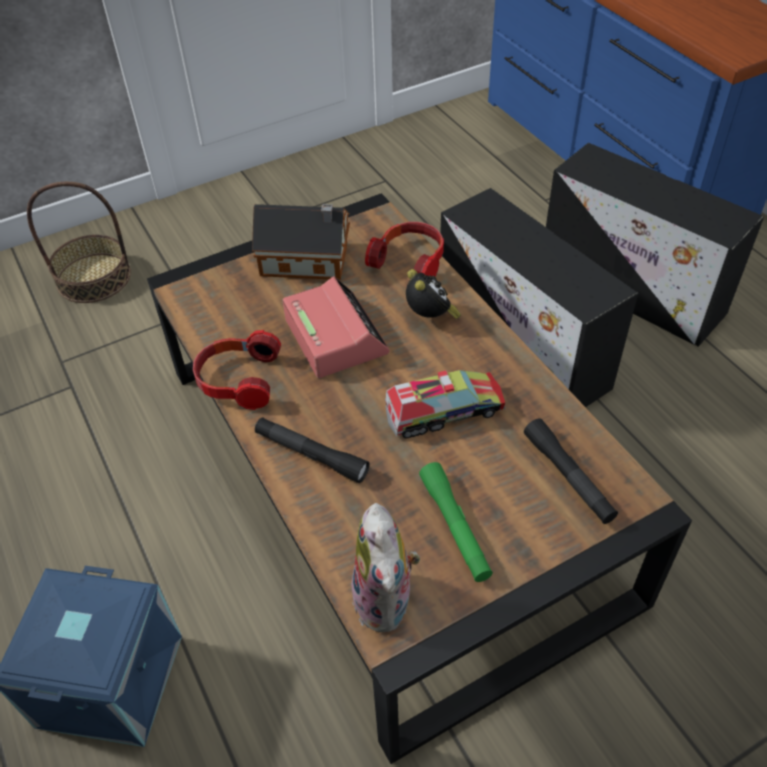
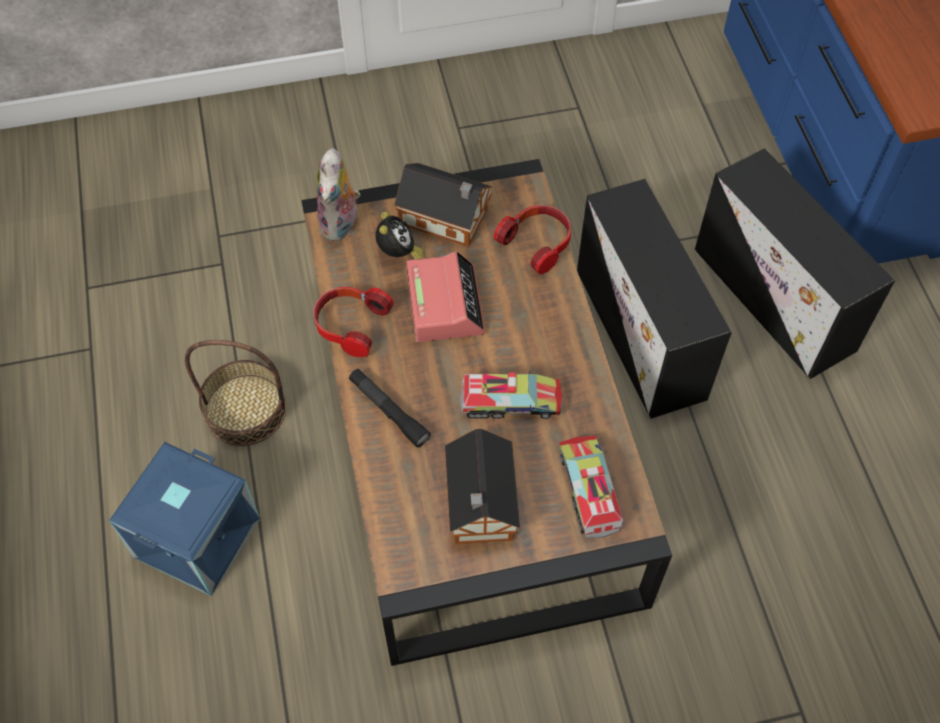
camera: 15 degrees right, 10 degrees up
(94, 278) = (266, 152): basket -> basket (245, 409)
(387, 601) = (406, 549): plush toy -> plush toy (341, 224)
(430, 317) = (533, 308): alarm clock -> alarm clock (398, 254)
(455, 527) = (480, 505): green flashlight -> toy house
(568, 477) = (588, 490): black flashlight -> toy truck

